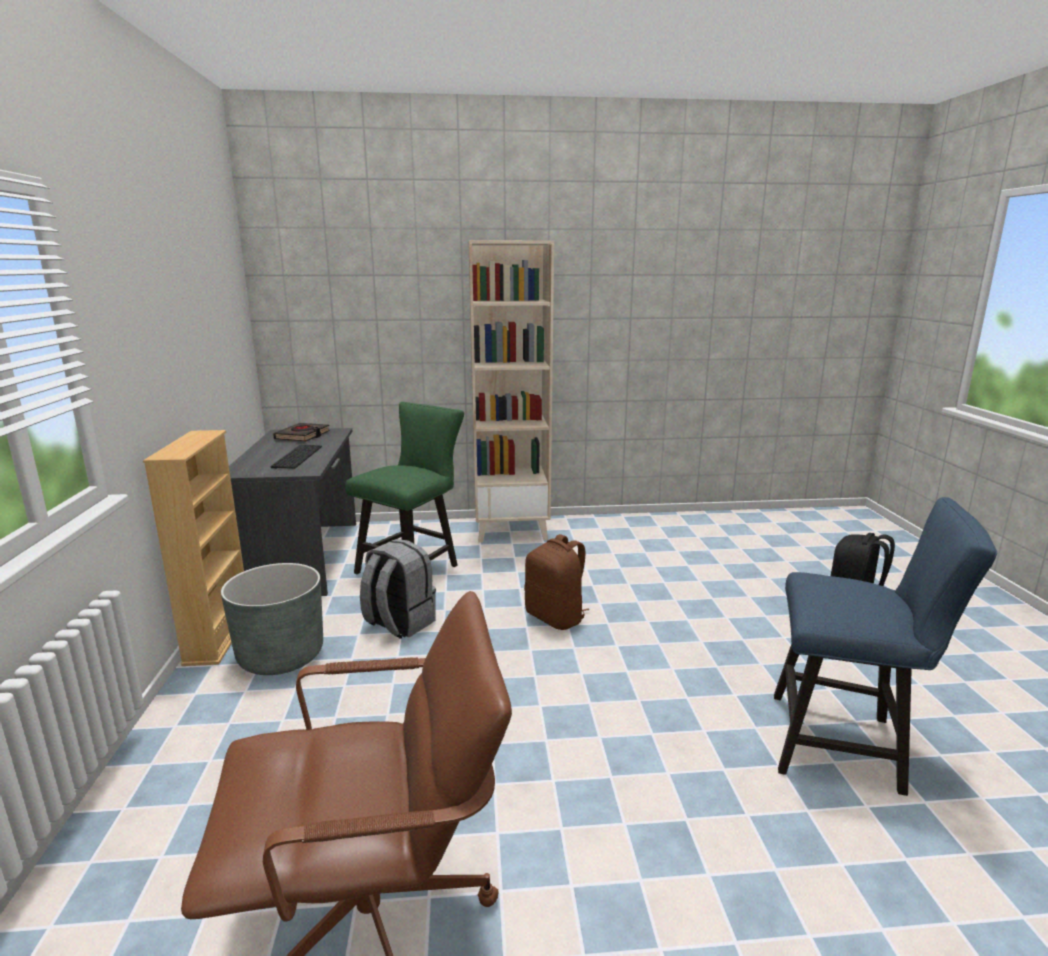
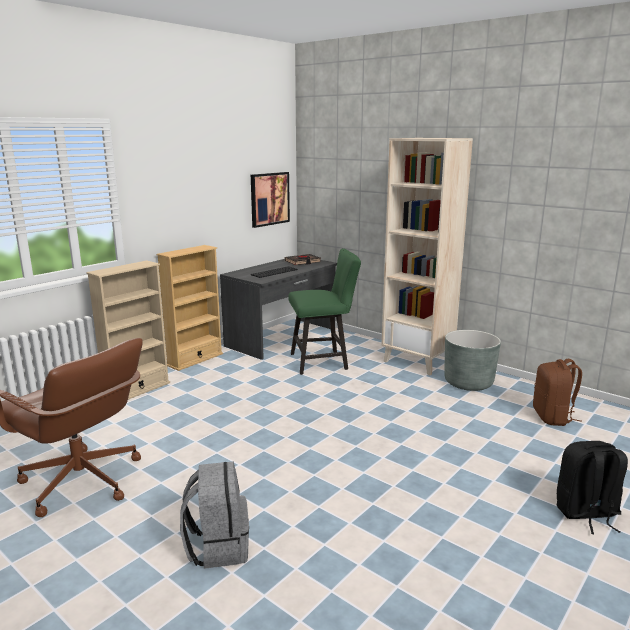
camera: 45 degrees right, 0 degrees up
(196, 728) = (137, 390): none -> beige bookcase
(234, 343) = (269, 199): none -> picture
(281, 656) = (202, 377): grey planter -> grey planter (468, 382)
(399, 623) = (269, 385): grey backpack -> grey backpack (218, 546)
(556, 617) = (350, 417): brown backpack -> brown backpack (553, 417)
(846, 745) = (385, 564): blue chair -> none

